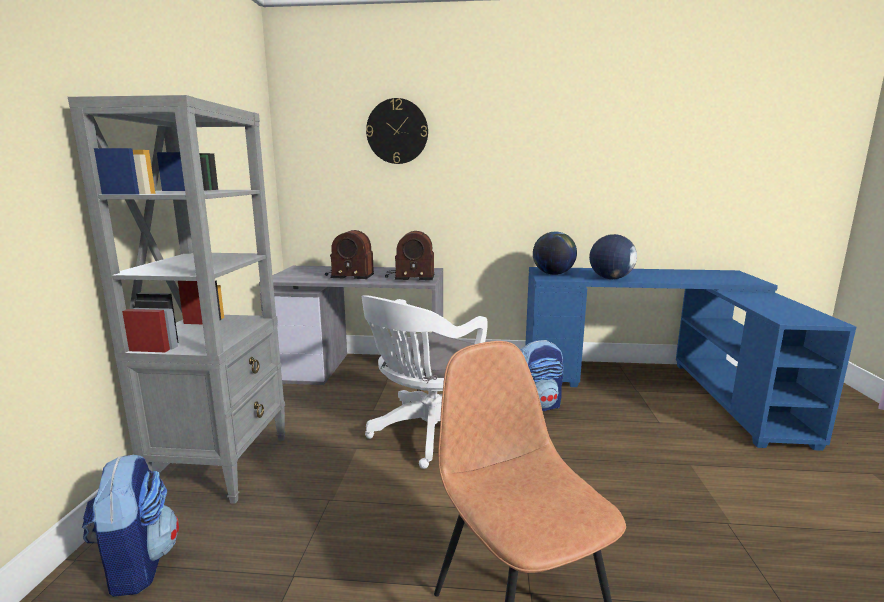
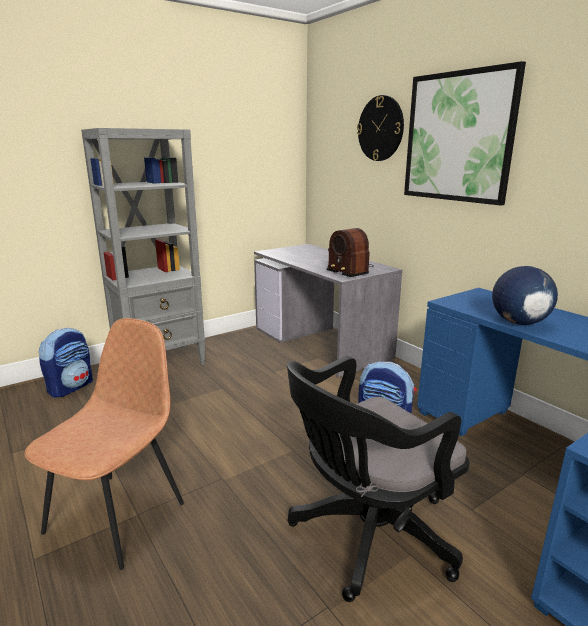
camera: 50 degrees right, 5 degrees up
(349, 275) = (315, 259): radio -> none
(428, 434) = (271, 403): white office chair -> none
(492, 141) = (458, 137): none -> picture
(553, 274) = (472, 300): globe -> none
(659, 472) = (366, 536): none -> black office chair

